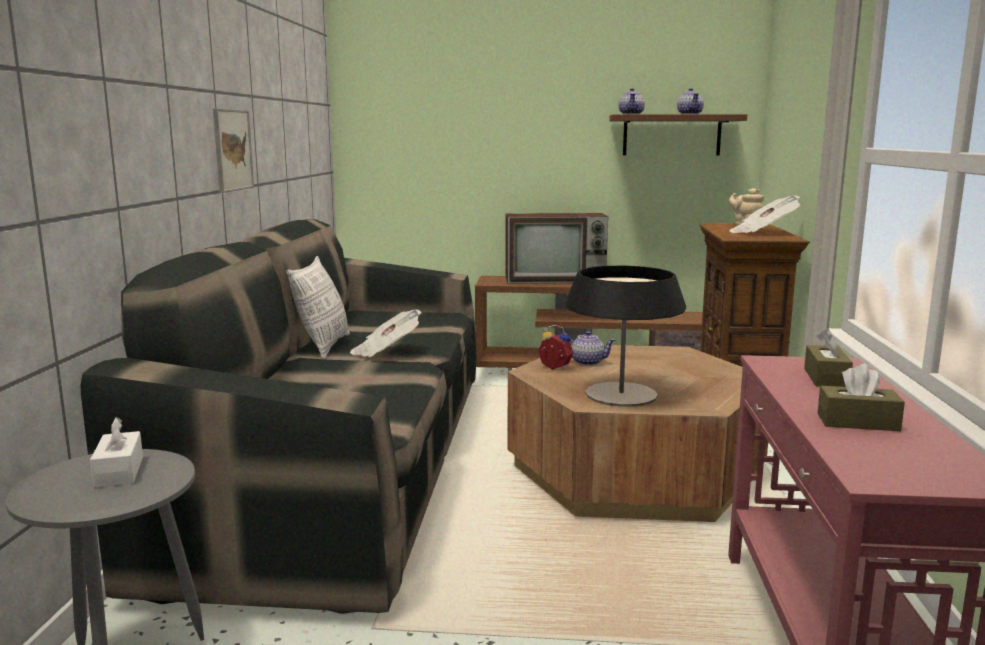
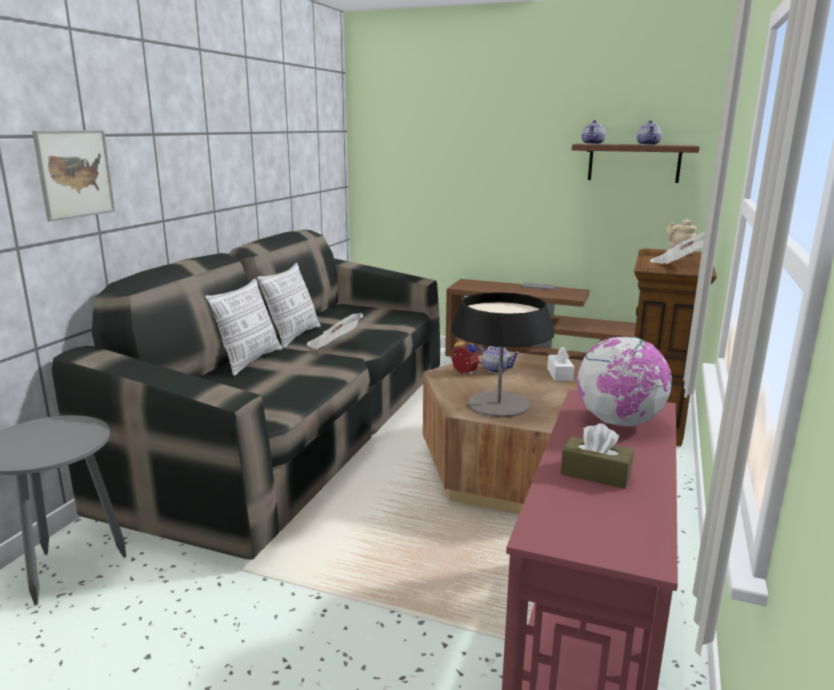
camera: 15 degrees right, 5 degrees up
(119, 472) = (55, 434): white tissue box -> white tissue box (559, 374)
(232, 150) = (225, 178): picture -> picture (75, 174)
(291, 376) = (249, 361): none -> pillow
(556, 279) = (519, 287): television -> none
(826, 378) = (619, 422): brown tissue box -> globe

